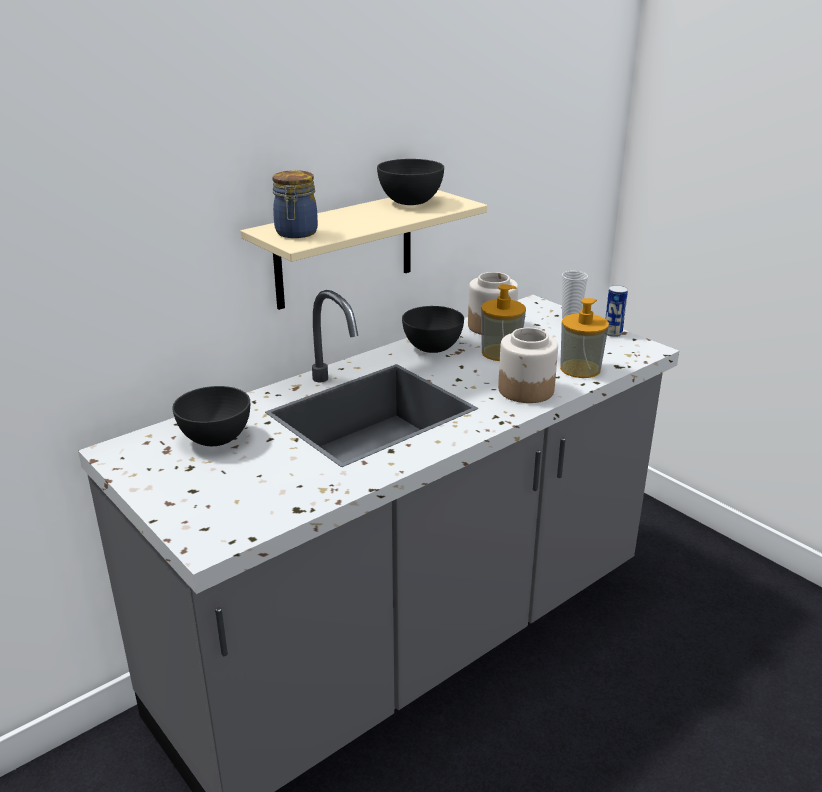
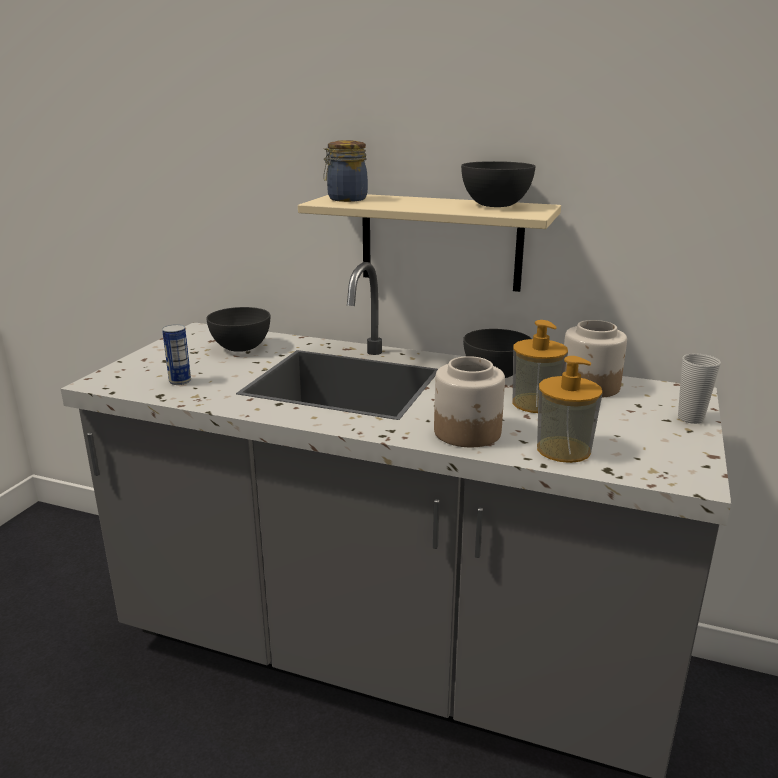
camera: 60 degrees right, 5 degrees down
(613, 333) = (697, 449): can -> can (180, 381)

